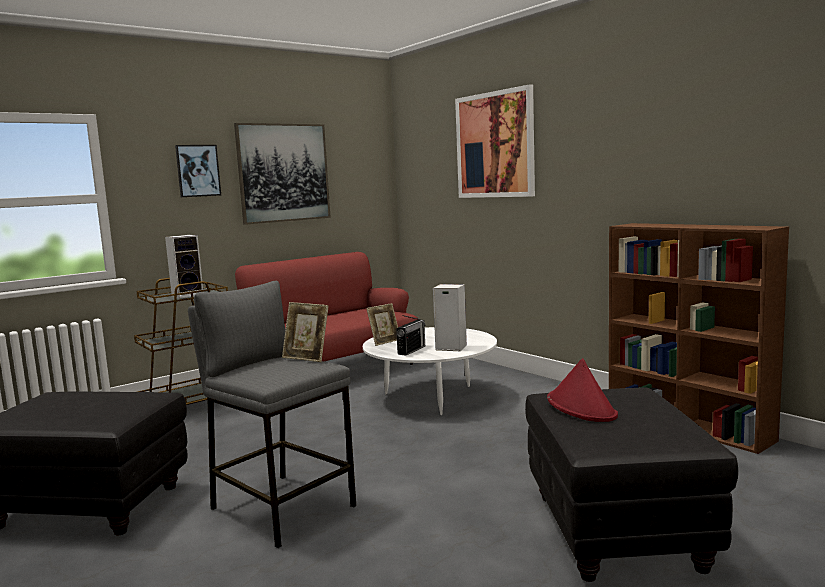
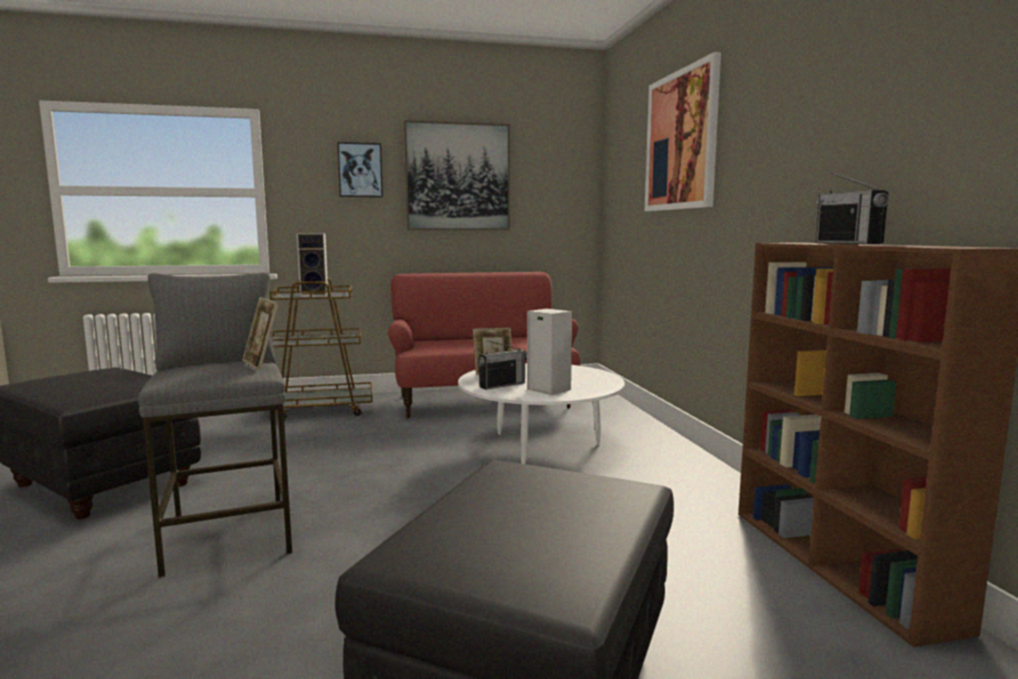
camera: 25 degrees right, 0 degrees up
(581, 407) = (504, 492): red hat -> none
(675, 225) = (848, 243): none -> radio

